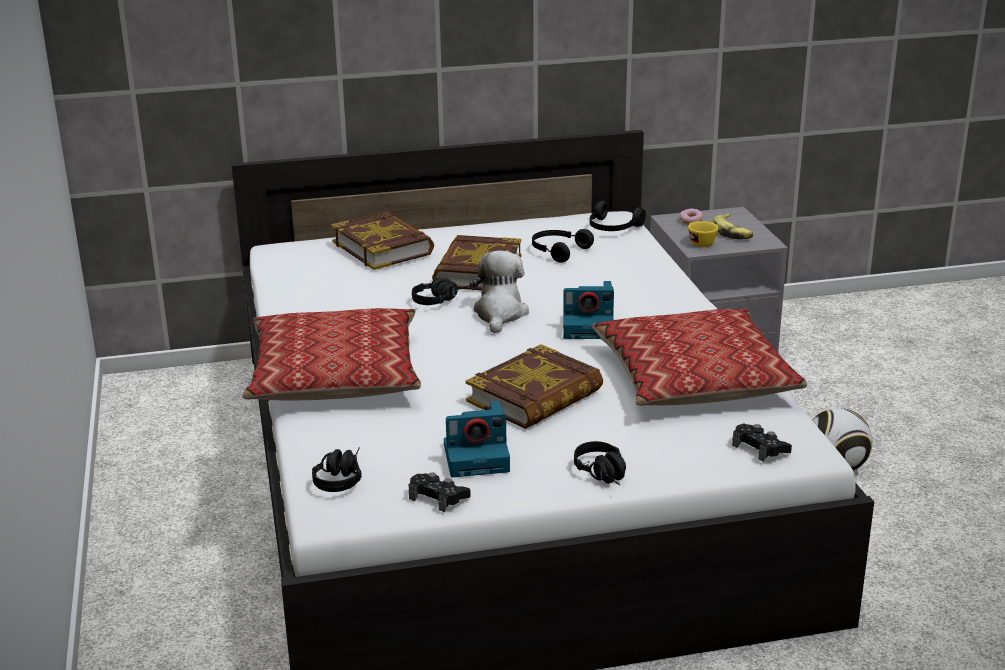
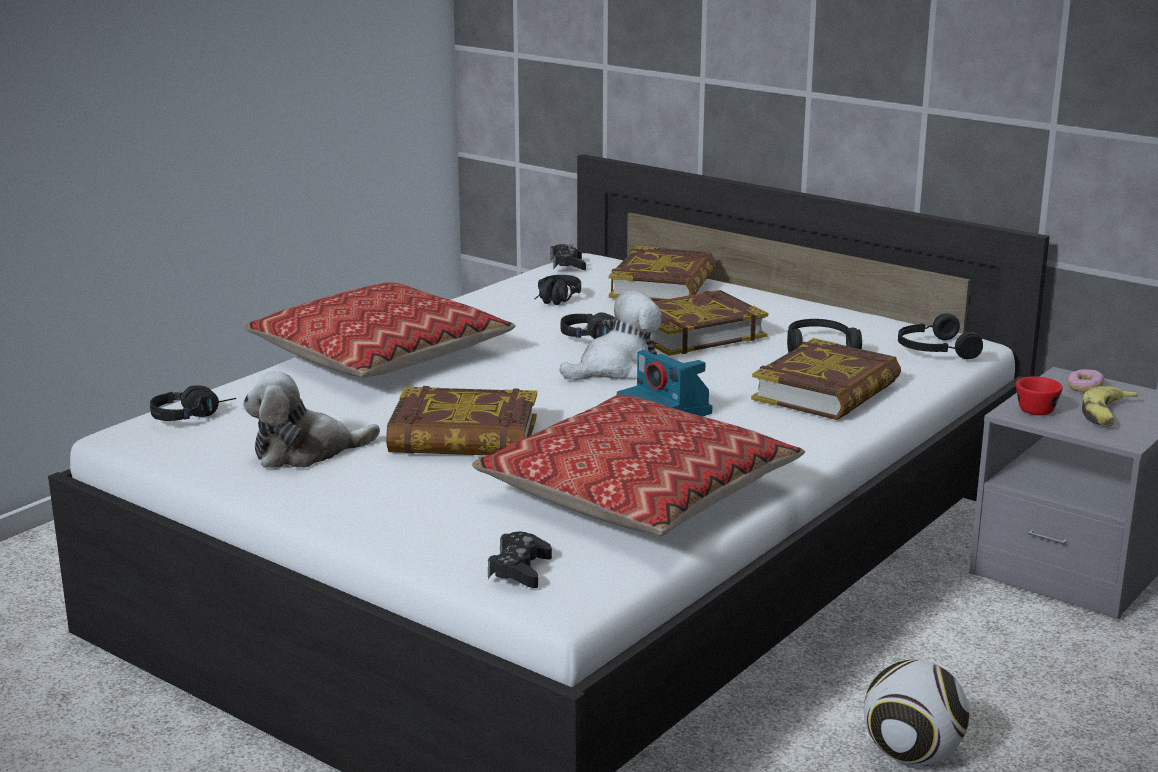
camera: 50 degrees right, 5 degrees down
(438, 497) = (208, 461): black game controller -> black game controller (567, 264)
(478, 457) = (305, 452): camera -> plush toy
(605, 475) = (349, 514): black headphones -> black headphones (555, 301)
(628, 275) = (827, 391): none -> book
(699, 242) = (1036, 408): yellow cup -> red cup

